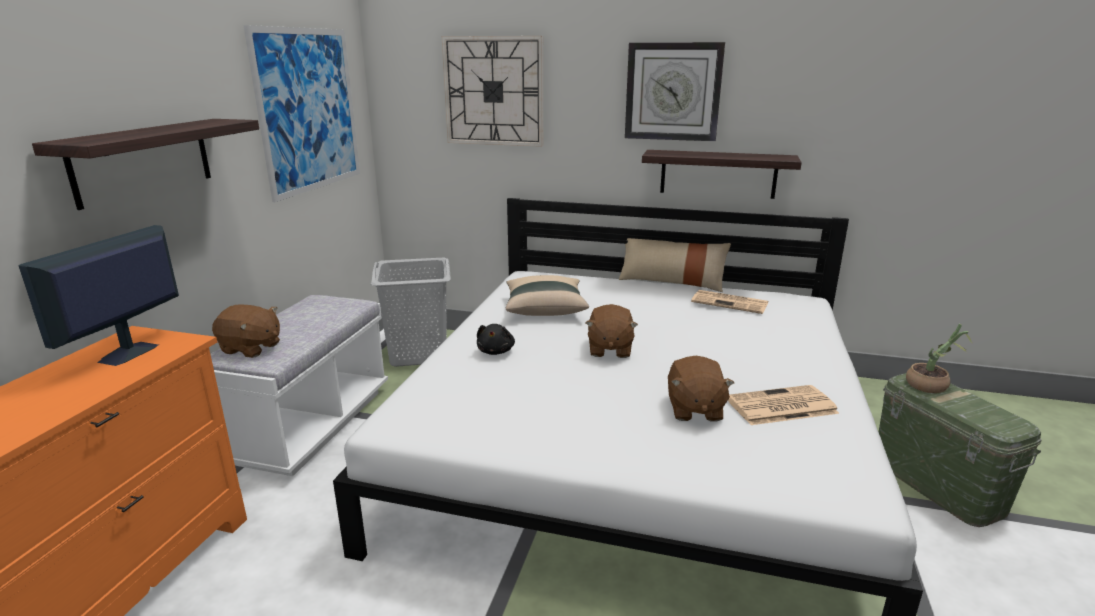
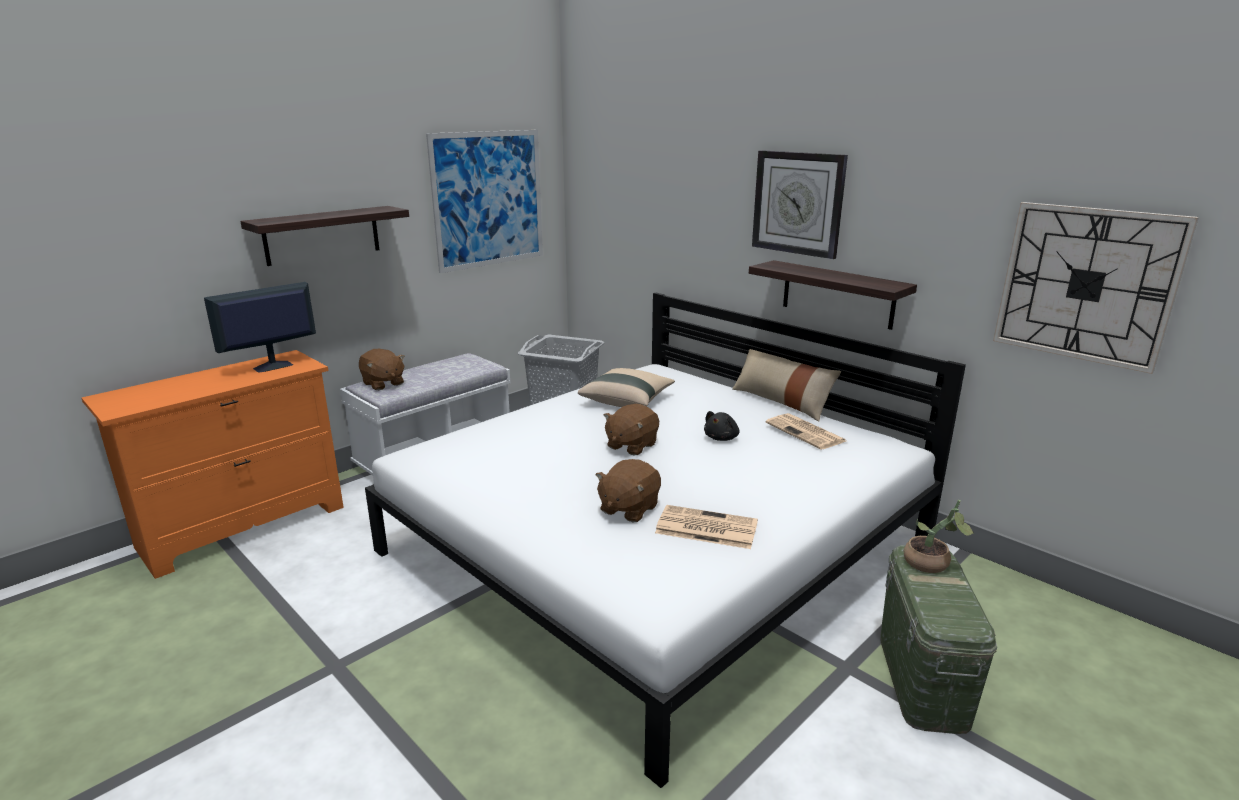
camera: 30 degrees right, 0 degrees up
(493, 91) = (651, 190): wall clock -> wall clock (1086, 284)
(496, 351) = (542, 425): black plush toy -> black plush toy (722, 438)

